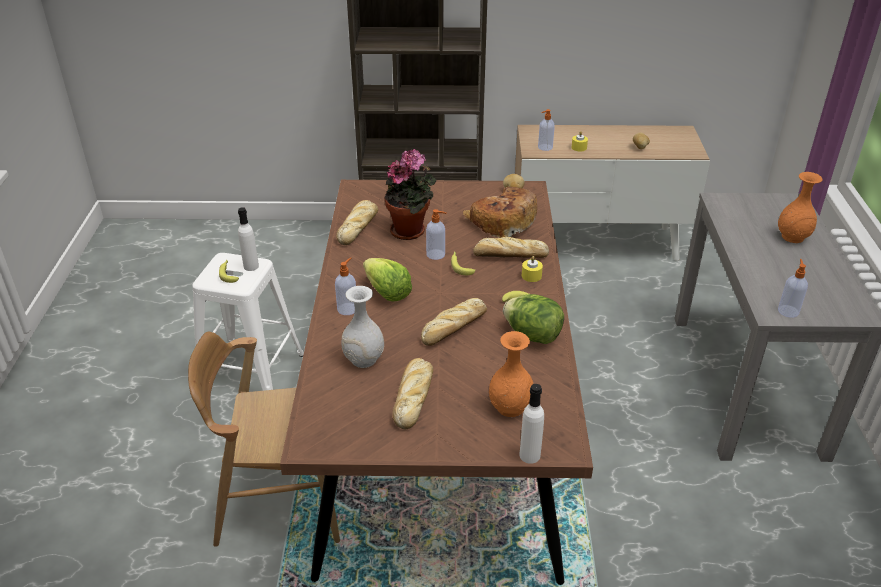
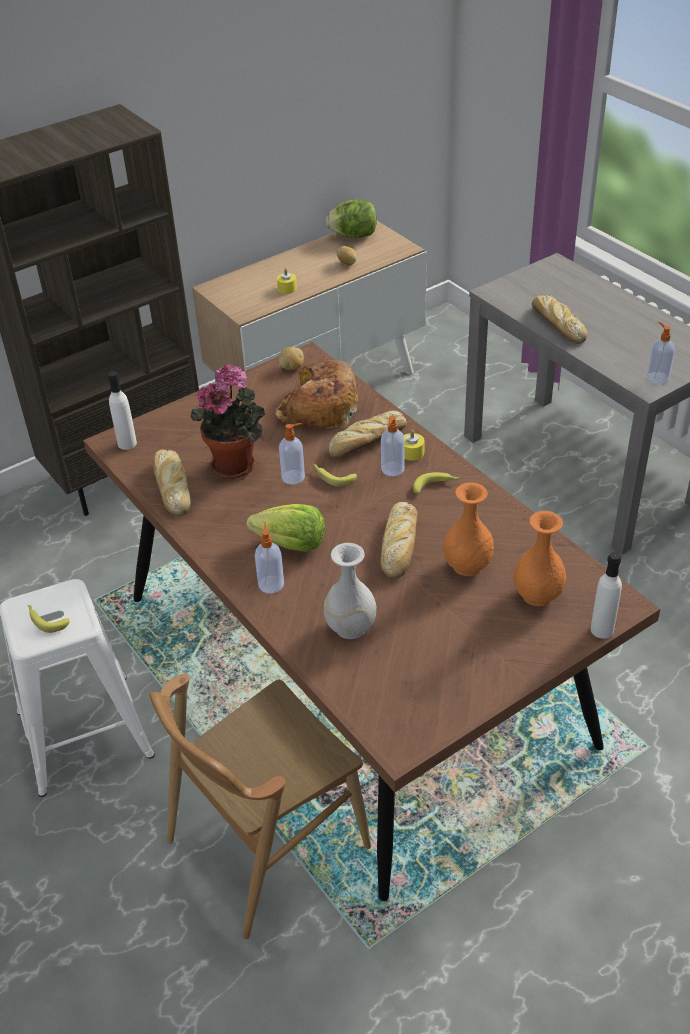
camera: 35 degrees left, 5 degrees up
(251, 266) = (64, 598): white bottle -> white bottle (127, 443)
(413, 396) = (441, 636): bread -> bread (557, 324)
(532, 335) = (479, 513): lettuce -> lettuce (353, 236)
(544, 147) = (251, 303): soap dispenser -> soap dispenser (392, 470)
(792, 237) = (591, 302): orange vase -> orange vase (467, 566)

